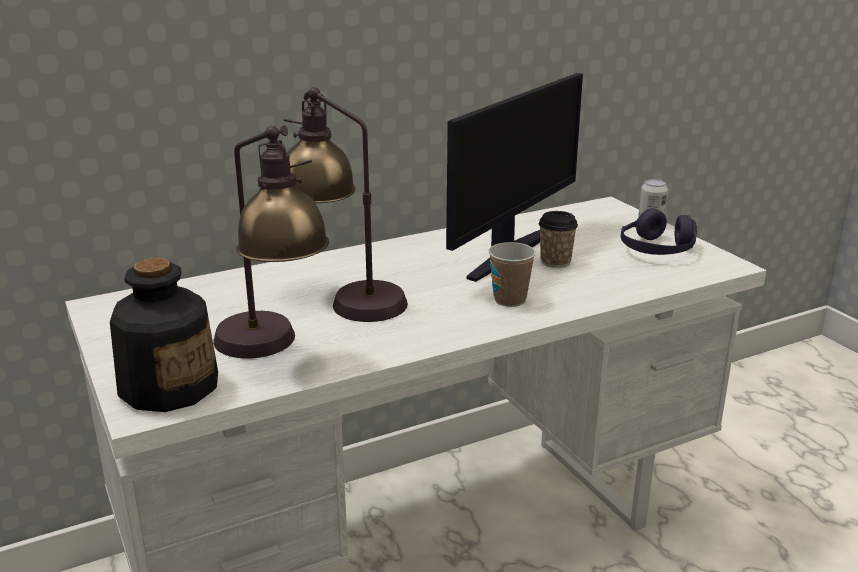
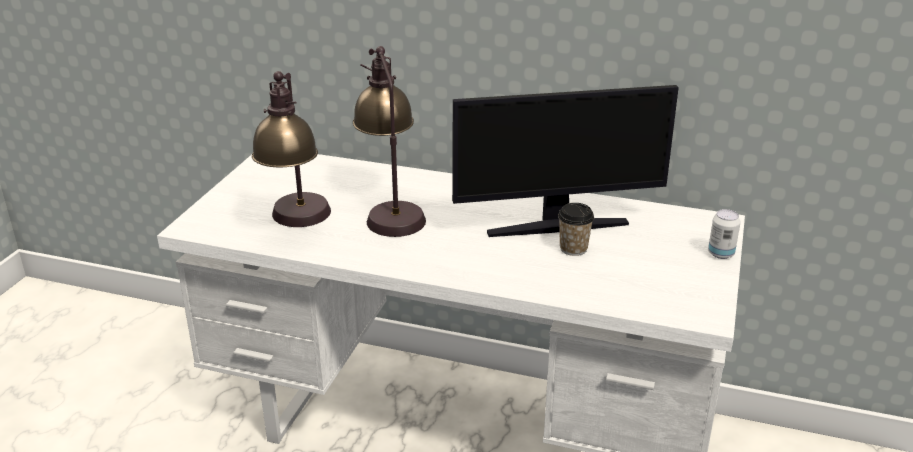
camera: 45 degrees right, 5 degrees up
(169, 386) = (220, 220): bottle -> none
(510, 300) = (482, 260): cup -> none
(657, 250) = (675, 276): purple headphones -> none

